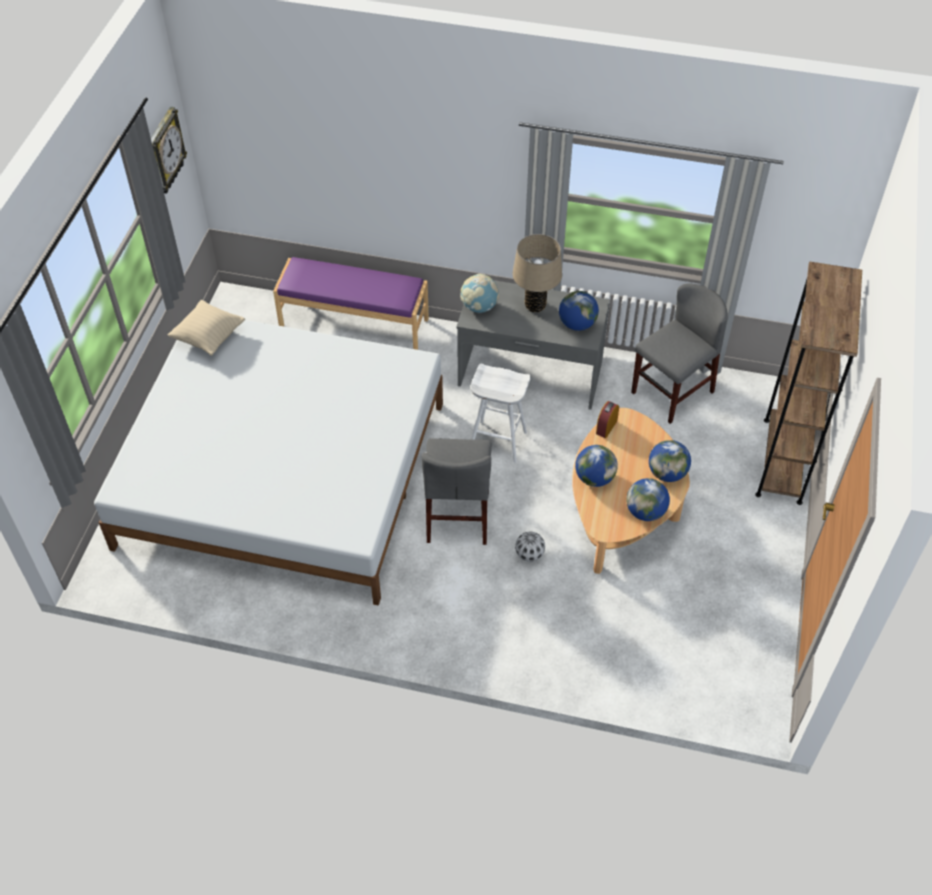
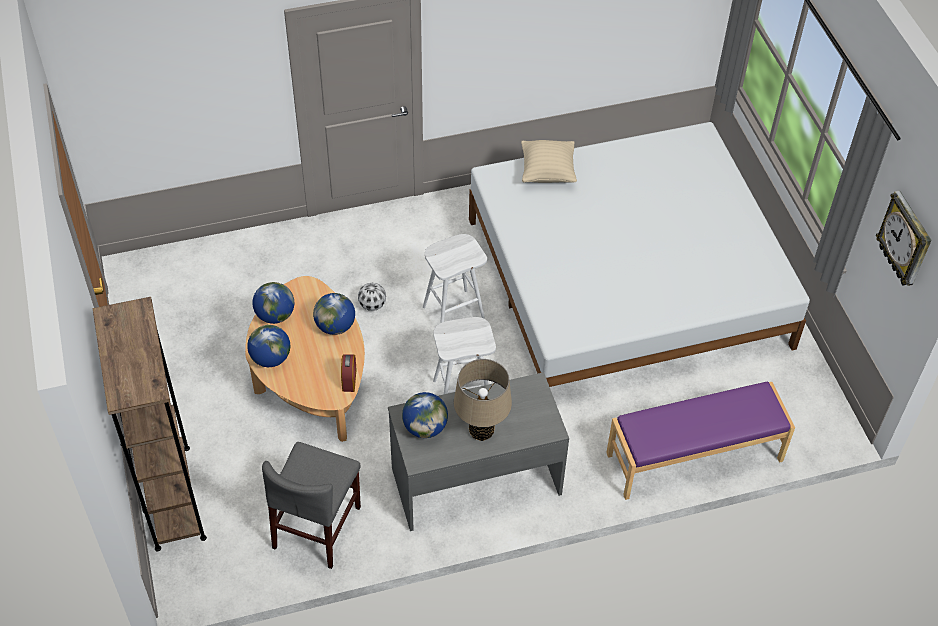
camera: 150 degrees right, 0 degrees up
(209, 338) = (765, 279): beige pillow -> beige pillow (547, 172)
(458, 515) = (454, 311): grey chair -> white stool
(479, 307) = (536, 404): globe -> none

